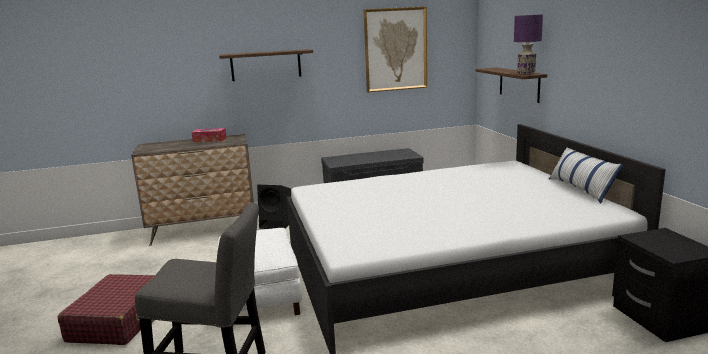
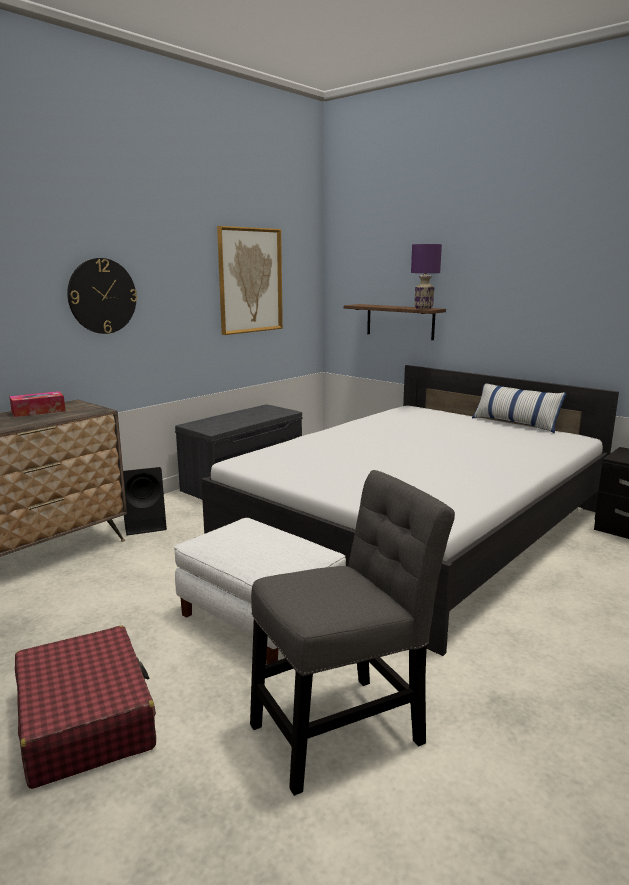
camera: 35 degrees left, 0 degrees up
(266, 65) = (102, 296): shelf -> wall clock

